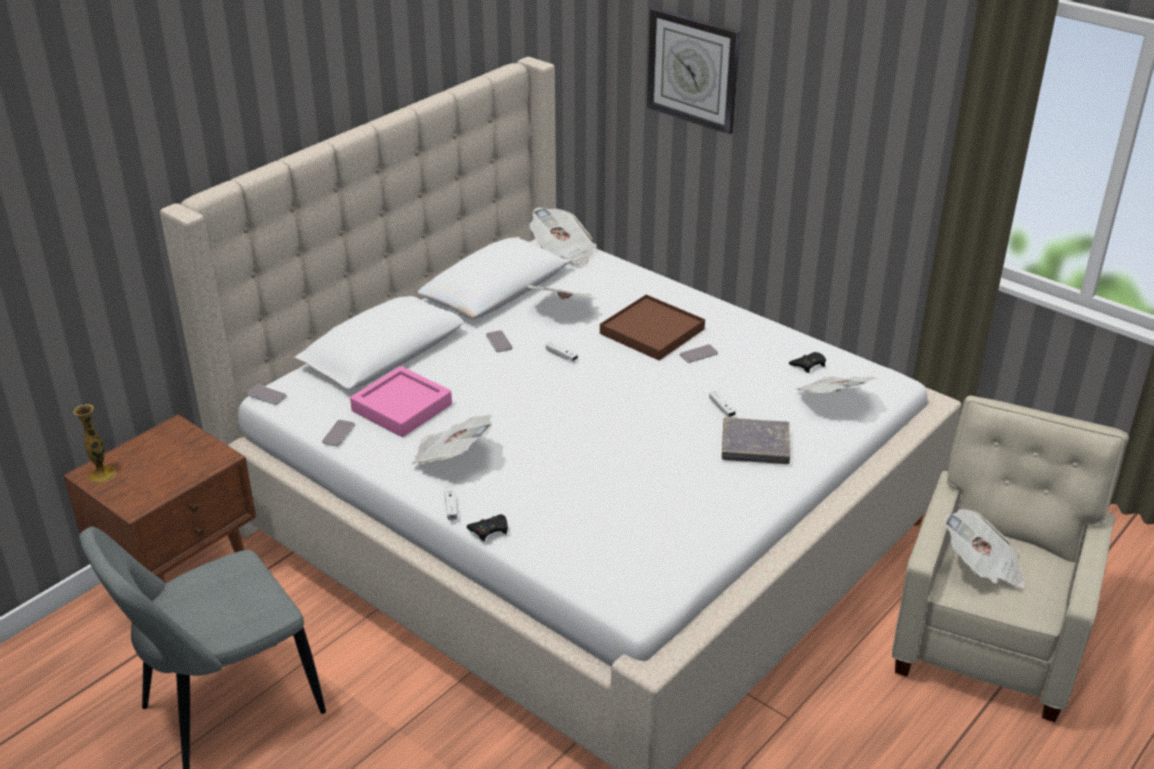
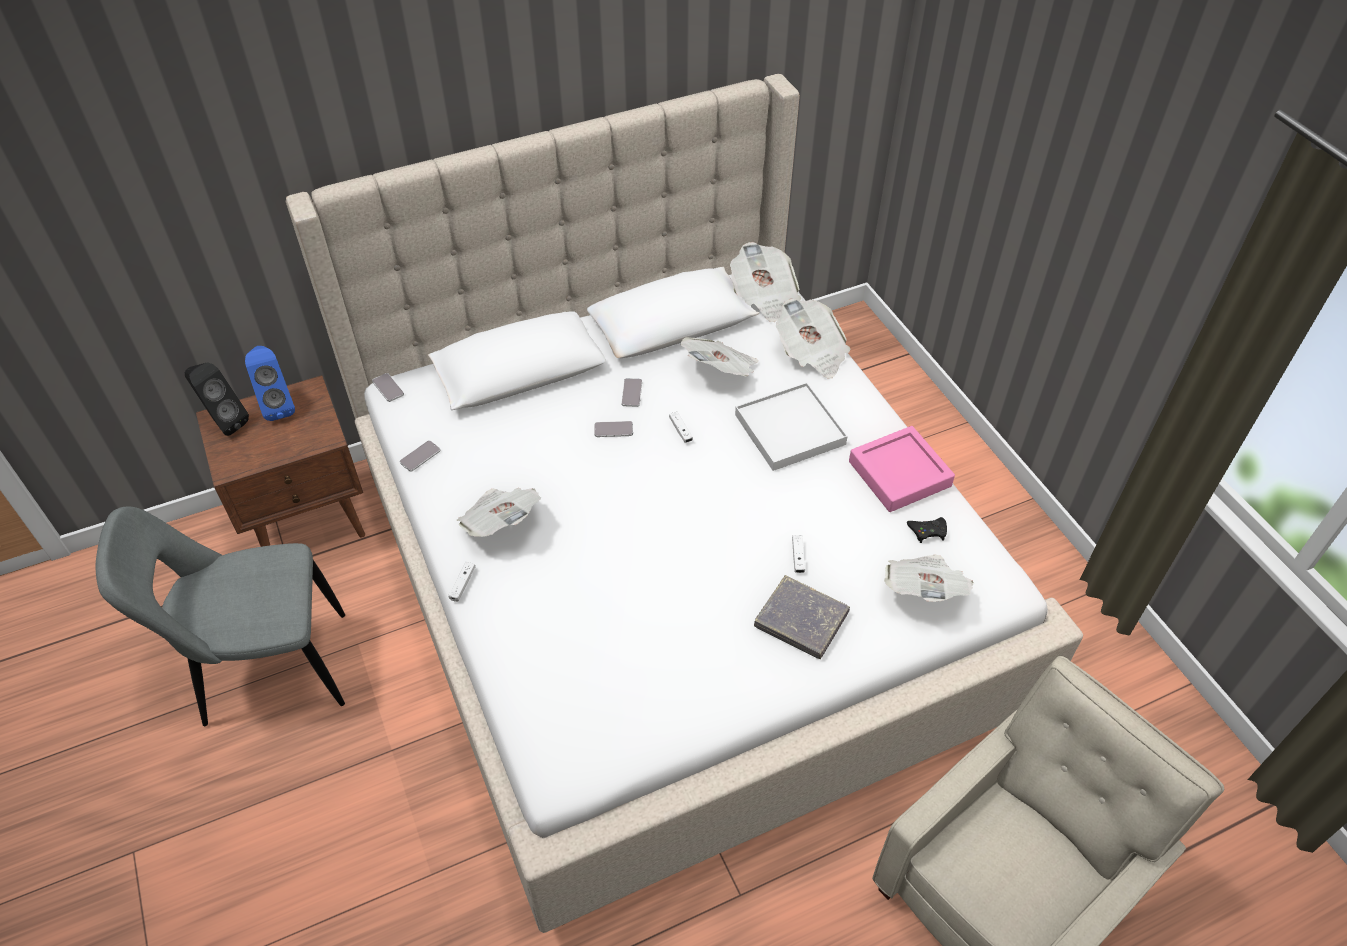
camera: 25 degrees right, 15 degrees up
(102, 474) = (224, 422): vase -> black speaker
(151, 447) = (278, 406): none -> blue speaker
(402, 408) = (493, 445): pink tray -> pink tray (899, 474)
(489, 530) = (479, 626): black game controller -> none
(651, 331) = (789, 429): brown tray -> white tray
(693, 70) = (974, 125): wall clock -> none
(698, 354) = (819, 476): phone -> phone (613, 429)
(982, 567) = (989, 849): newspaper -> newspaper (811, 353)

